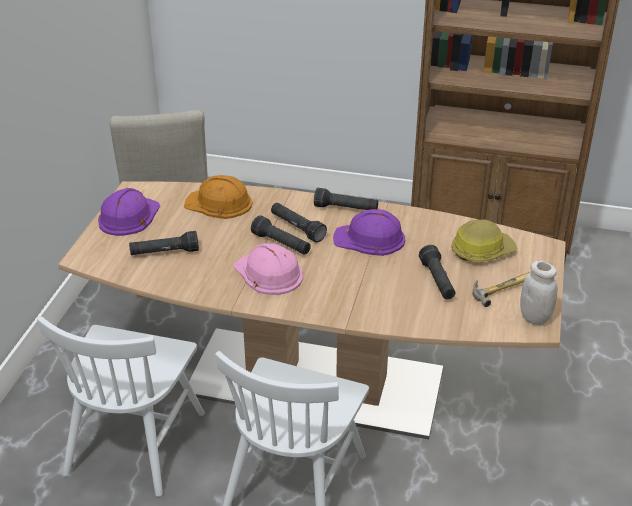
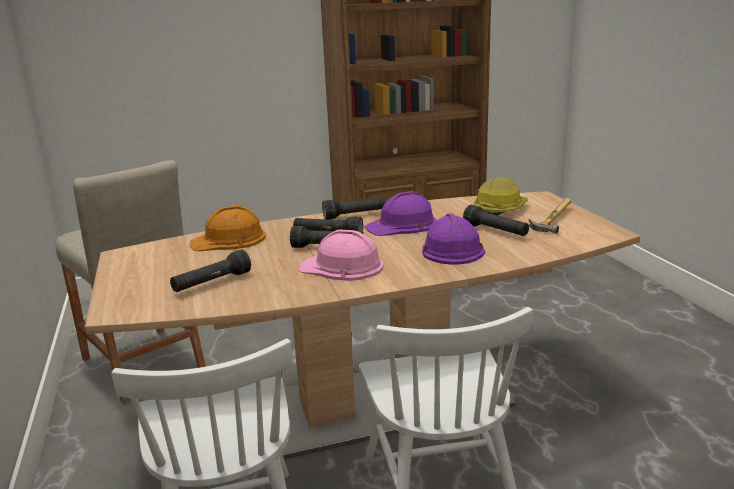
camera: 30 degrees left, 15 degrees down
(128, 216) = (137, 271): purple hard hat -> purple hard hat (450, 249)
(535, 317) = (600, 229): white jar -> none

